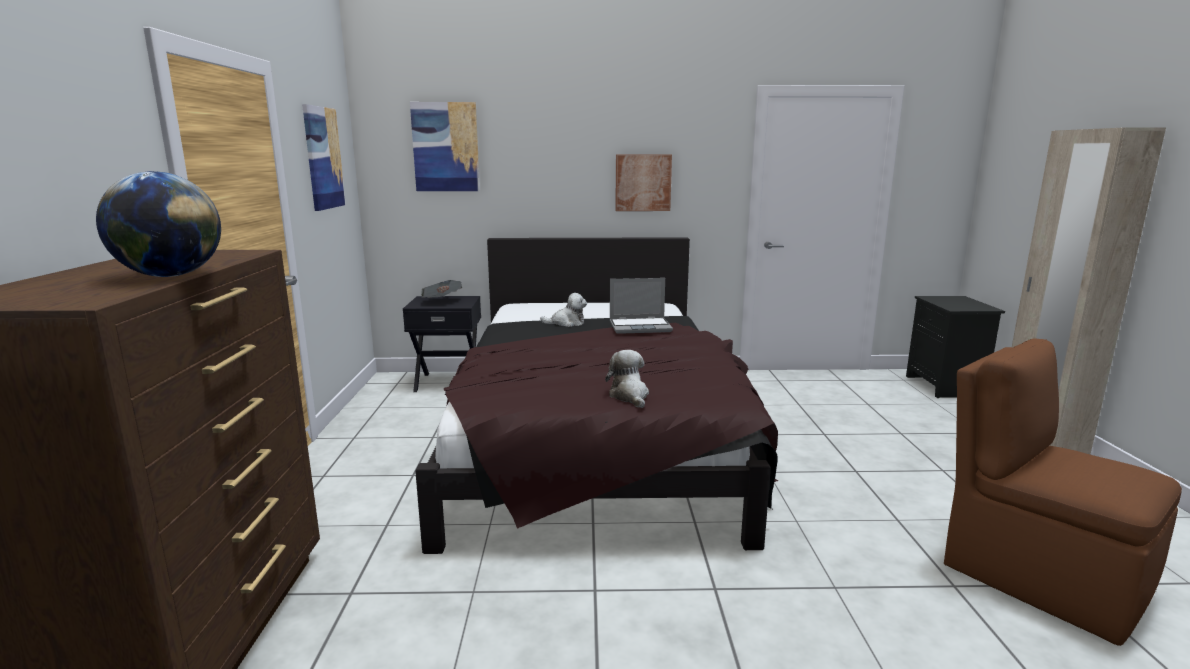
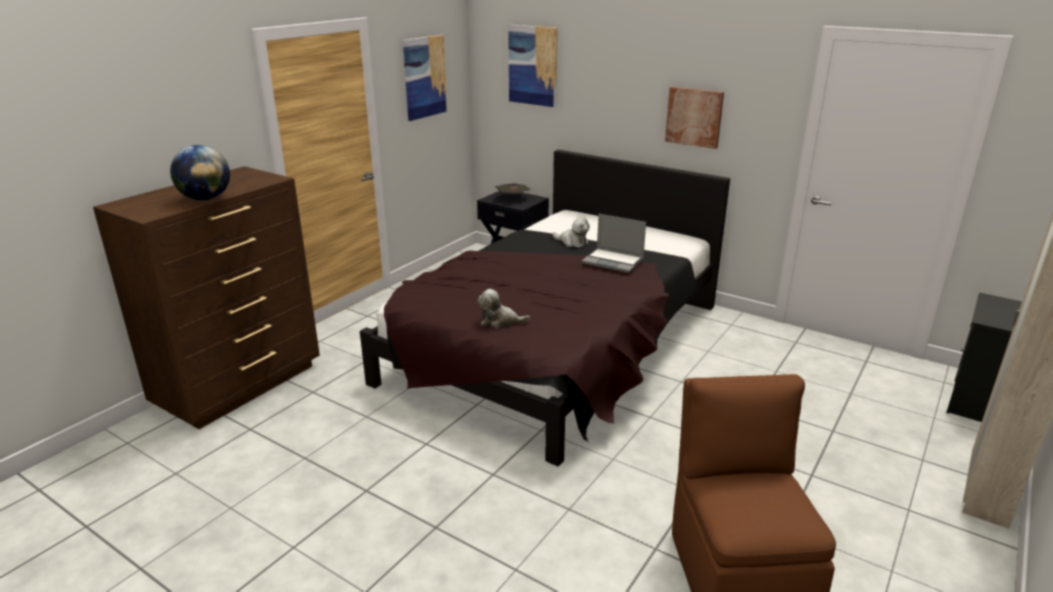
camera: 35 degrees right, 10 degrees up
(629, 396) = (500, 321): plush toy -> plush toy turned 105 degrees counterclockwise

